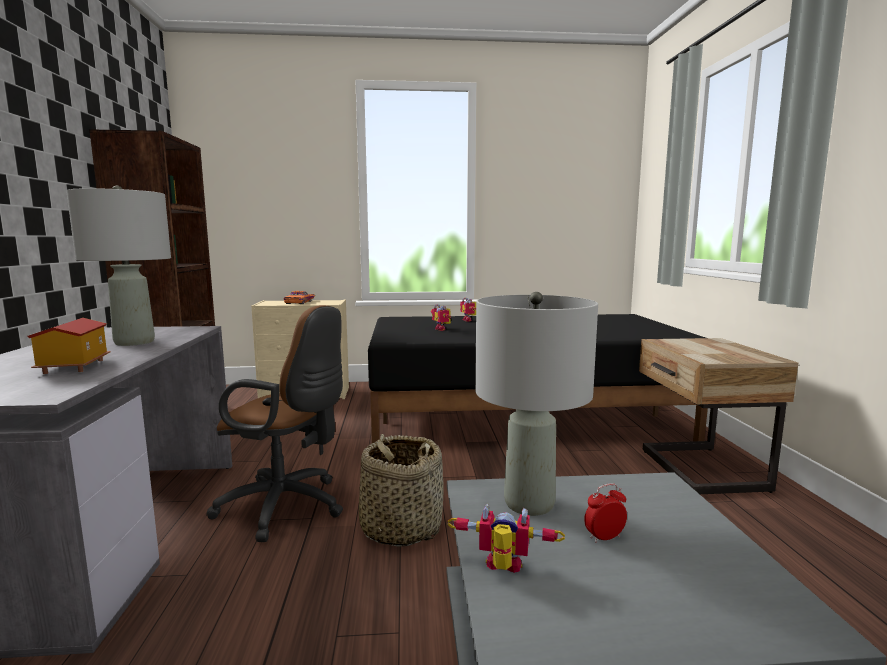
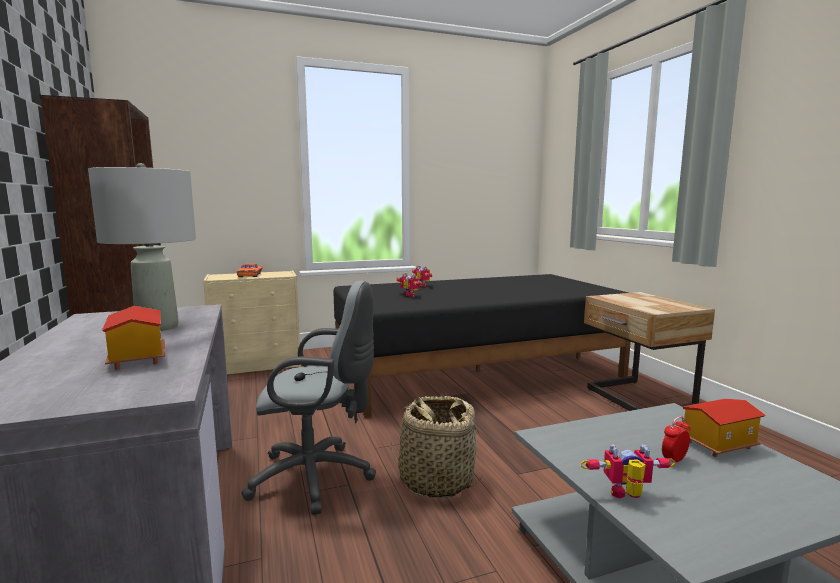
camera: 15 degrees left, 0 degrees up
(287, 507) = (318, 478): brown office chair -> grey office chair
(529, 504) = (597, 441): grey table lamp -> none
(683, 527) = (718, 444): none -> toy house

